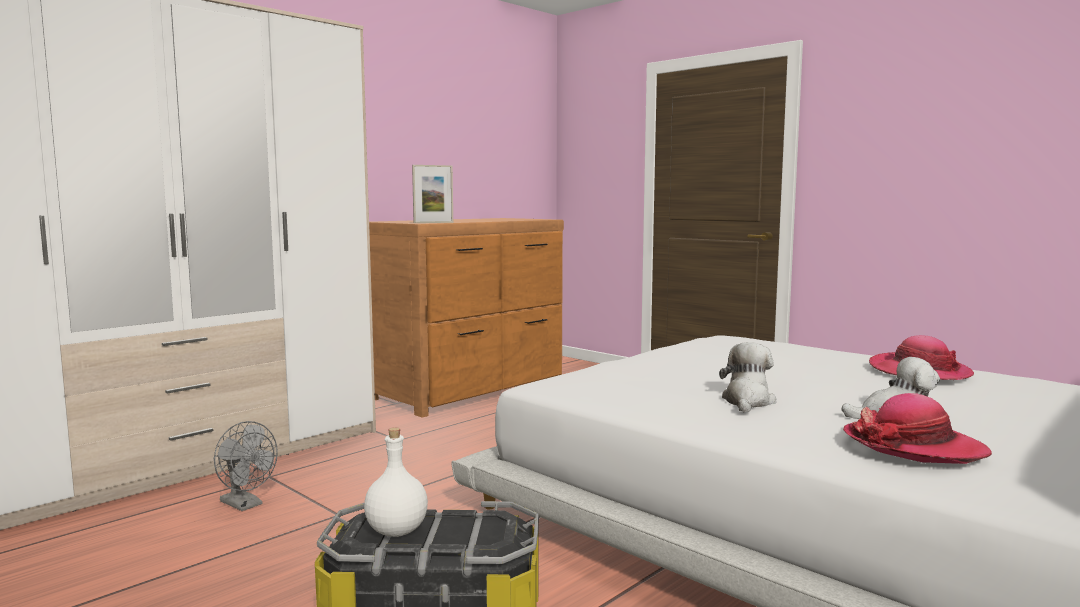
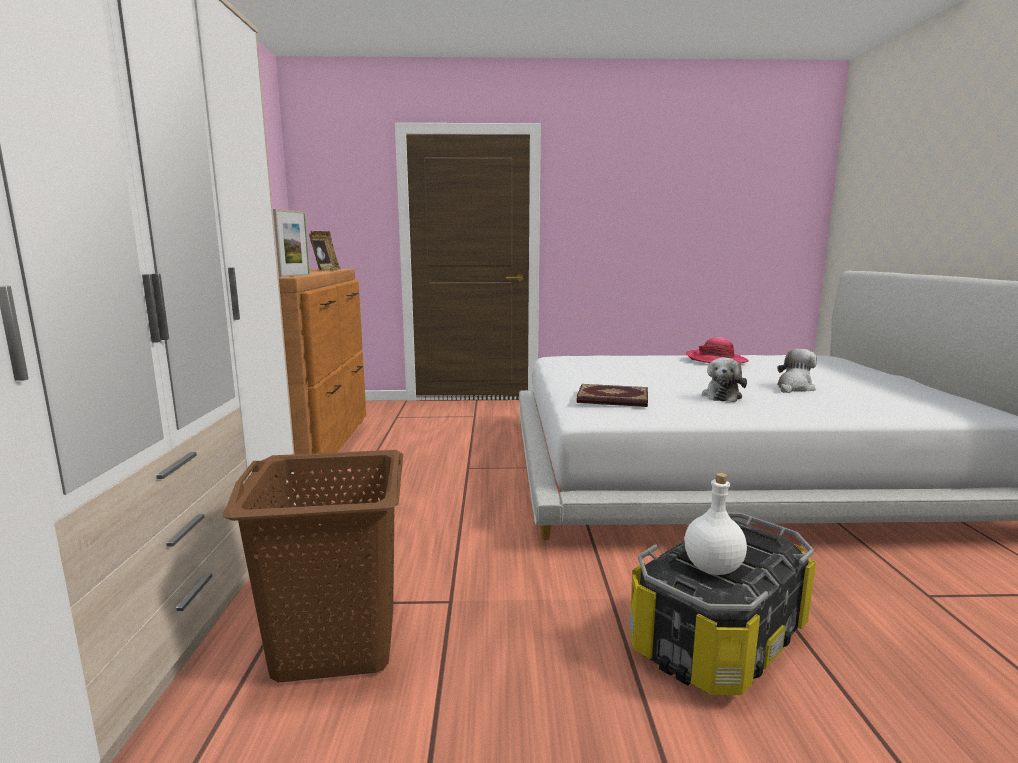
camera: 45 degrees left, 5 degrees up
(245, 505) = (335, 642): grey fan -> brown laundry basket
(511, 220) = (325, 270): none -> picture frame
(612, 378) = (612, 399): none -> book
(747, 401) = (722, 396): plush toy -> plush toy turned 135 degrees counterclockwise
(913, 446) = (852, 400): hat -> none

